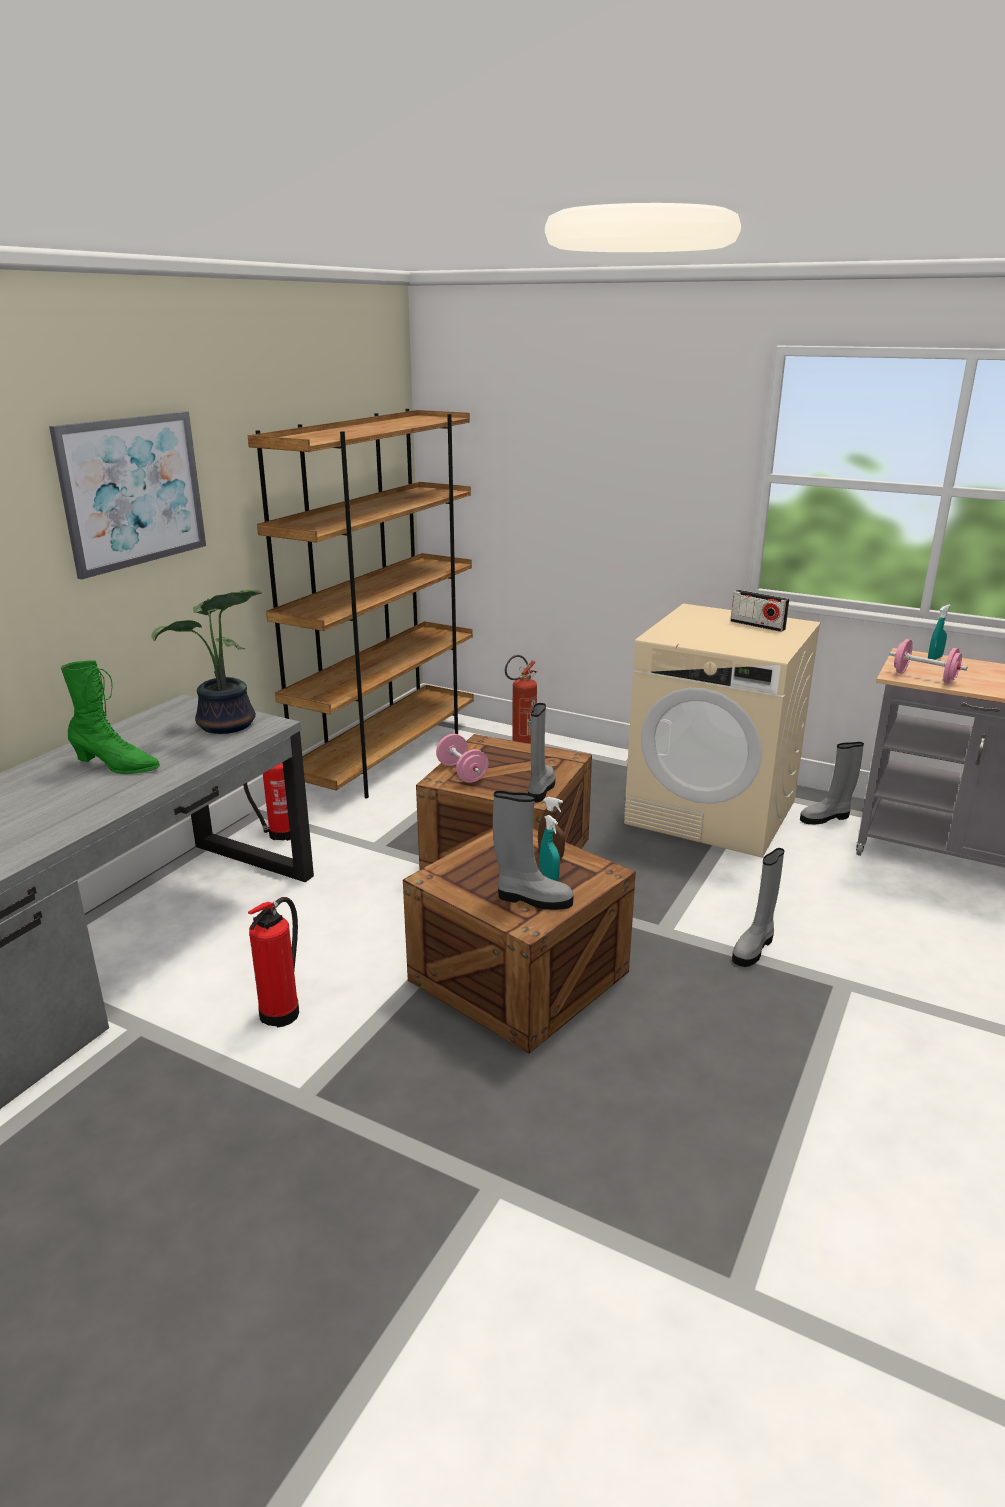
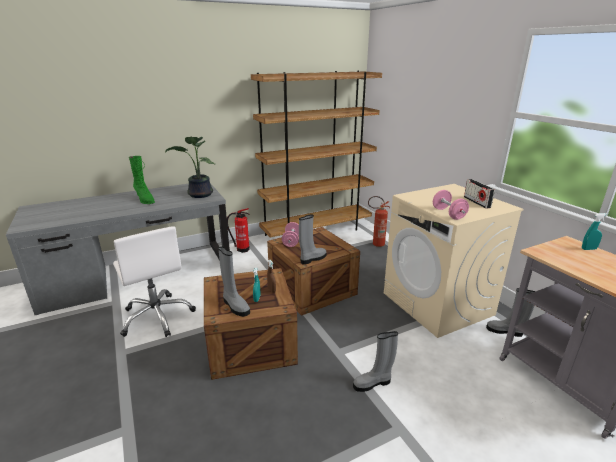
camera: 35 degrees right, 0 degrees up
(133, 491) = (189, 93): picture -> none
(282, 1011) = (157, 316): fire extinguisher -> white office chair
(924, 677) = (558, 258): pink dumbbell -> pink dumbbell (448, 214)

